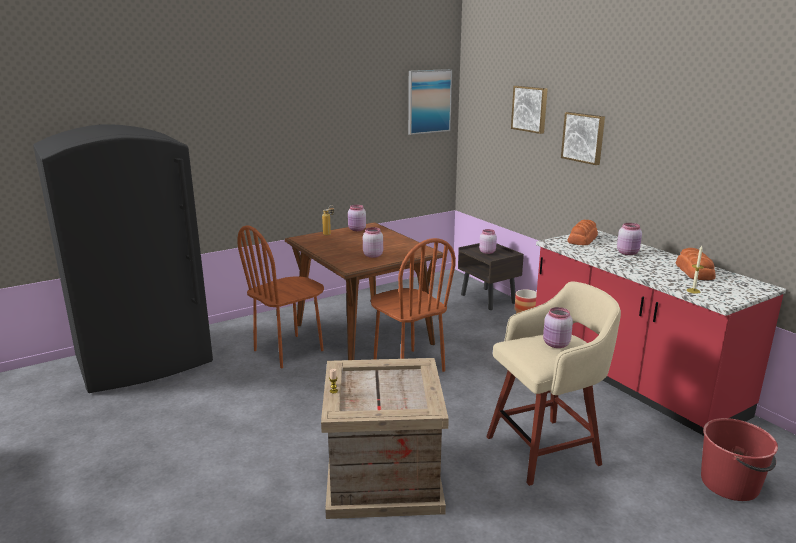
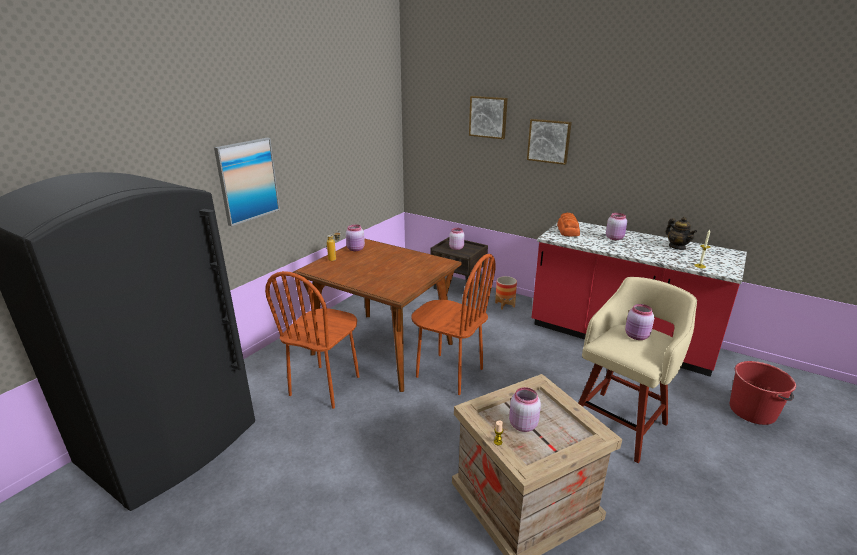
camera: 25 degrees left, 5 degrees up
(372, 255) = (402, 276): pink jar -> pink jar (522, 425)
(429, 101) = (381, 113): picture -> picture (247, 180)
(694, 271) = (677, 247): bread -> teapot

